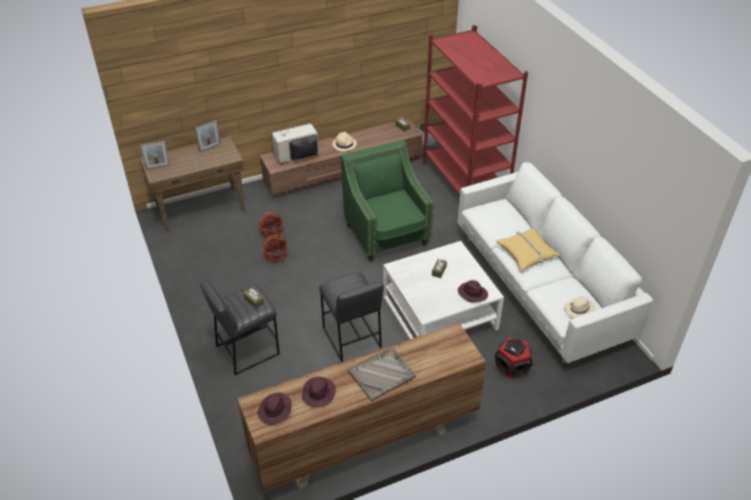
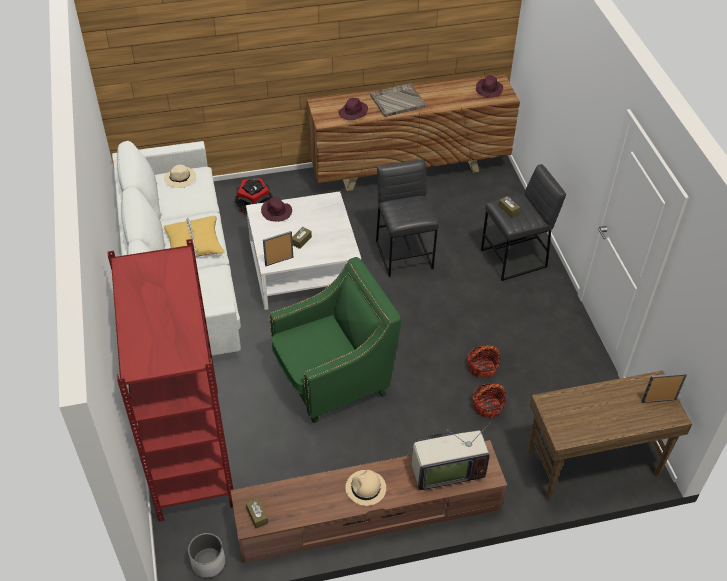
camera: 170 degrees left, 5 degrees up
(210, 147) = (586, 429): picture frame -> picture frame (279, 261)
(318, 393) = (452, 96): purple hat -> purple hat (353, 113)
(386, 234) = (333, 377): green armchair -> green armchair turned 105 degrees counterclockwise

